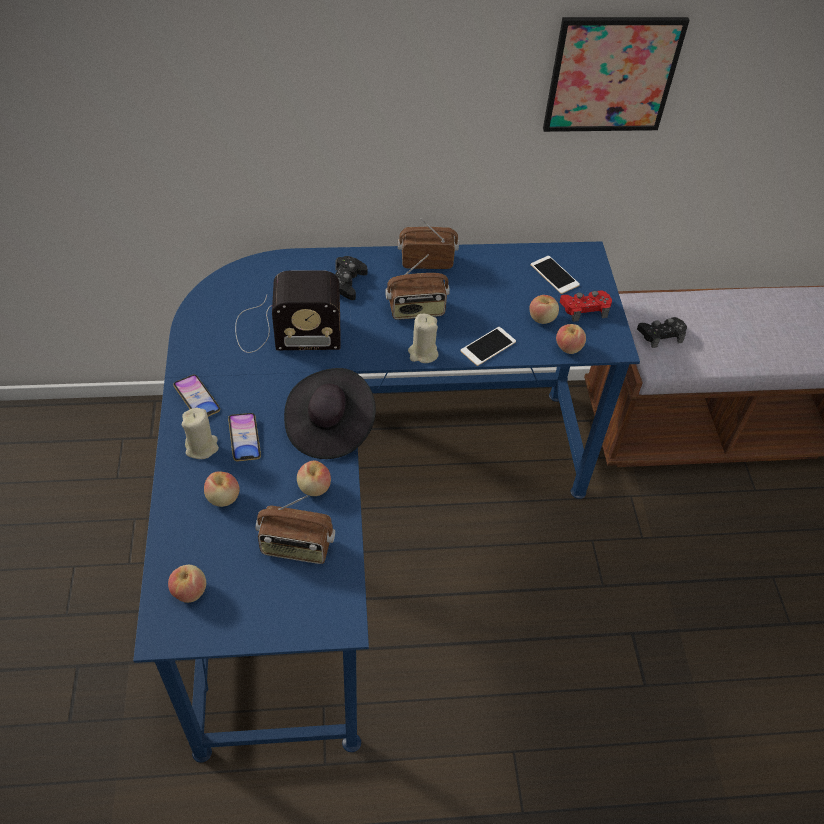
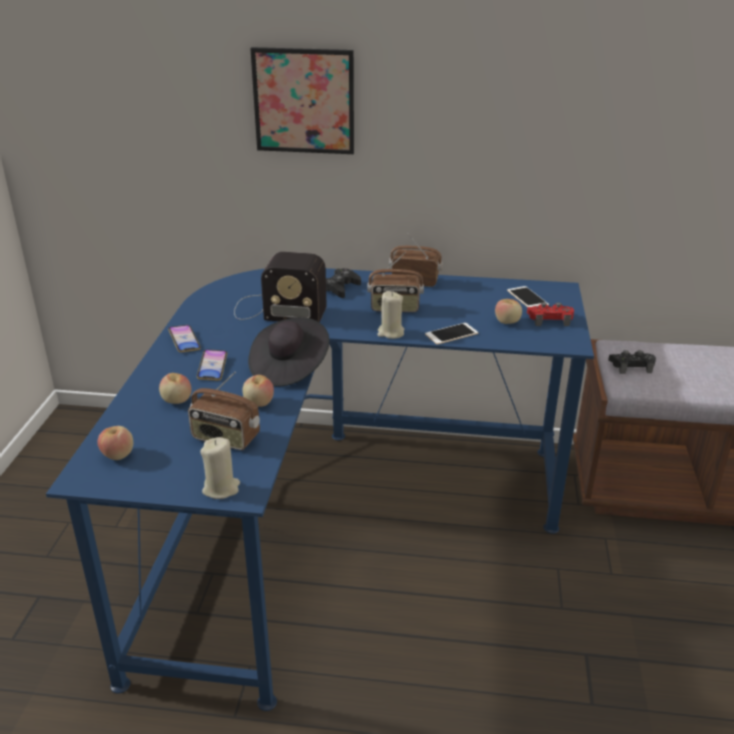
camera: 15 degrees right, 20 degrees down
(202, 447) = (174, 369): beige candle -> beige candle (221, 488)
(568, 347) = (526, 341): apple -> none
(612, 75) = (575, 116): picture -> picture (304, 101)

